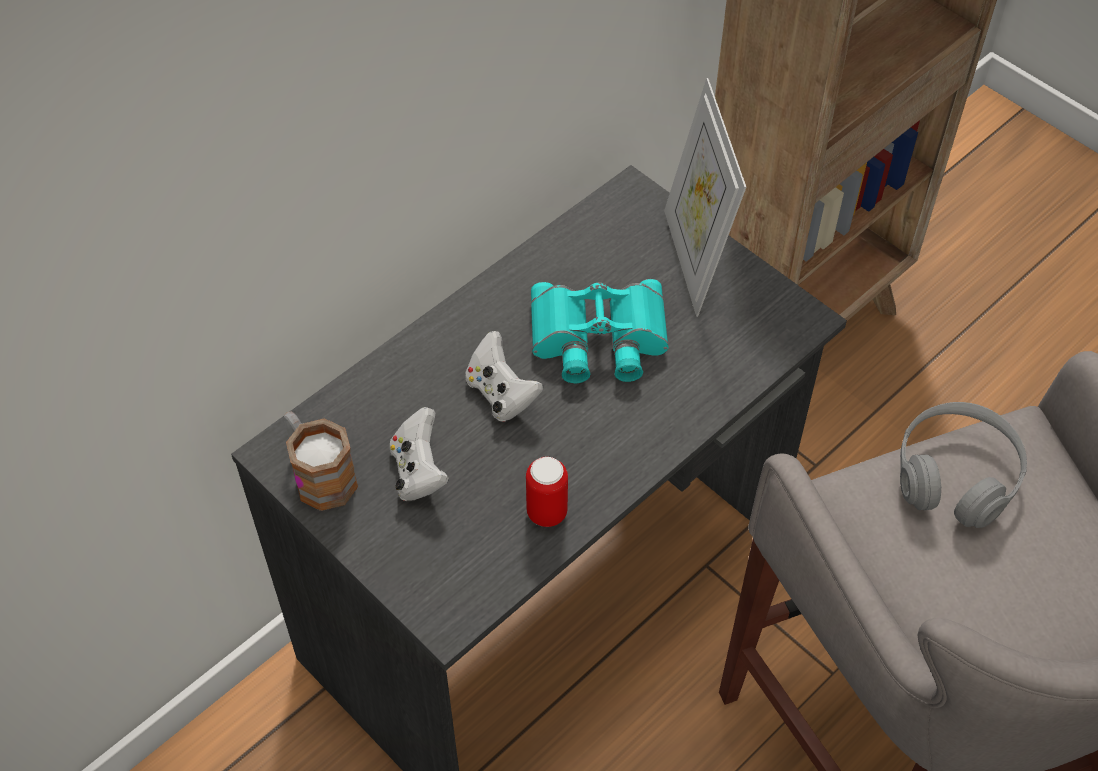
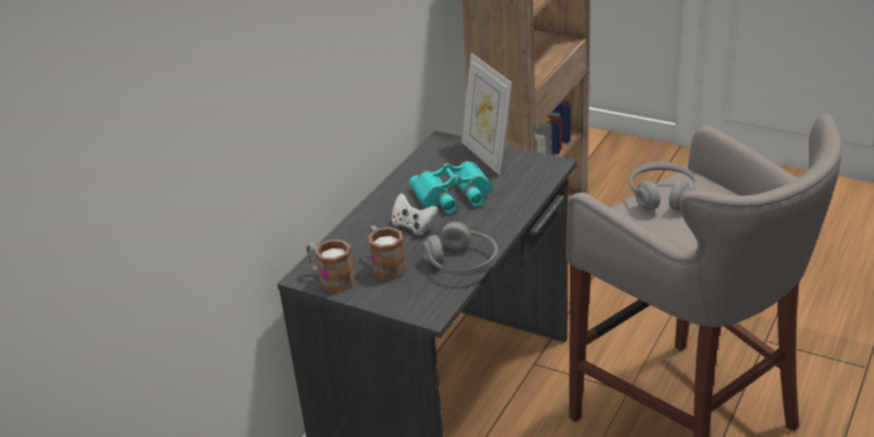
camera: 15 degrees left, 20 degrees down
(419, 472) = (385, 265): white game controller -> mug
(547, 512) = (462, 263): can -> grey headphones

